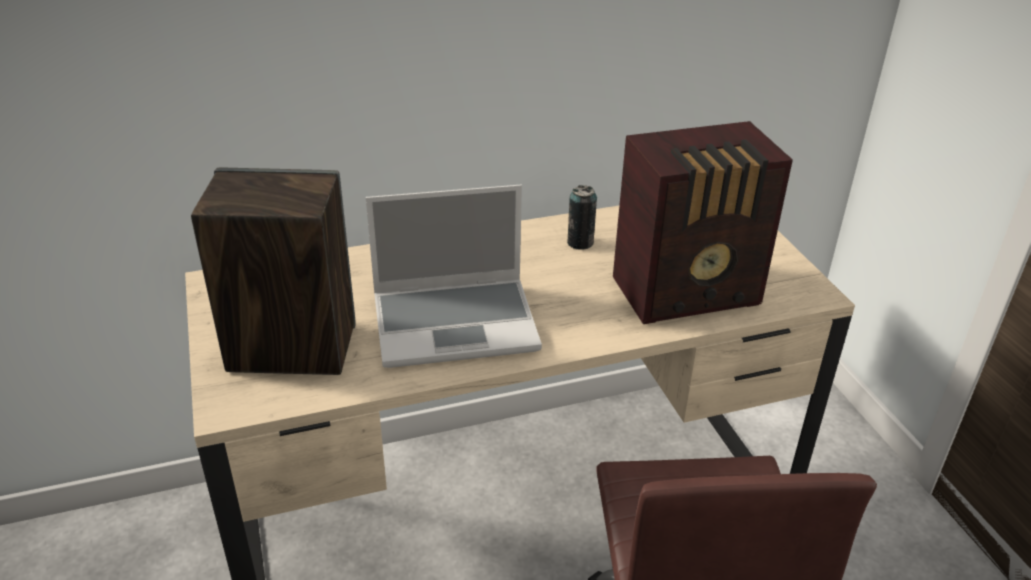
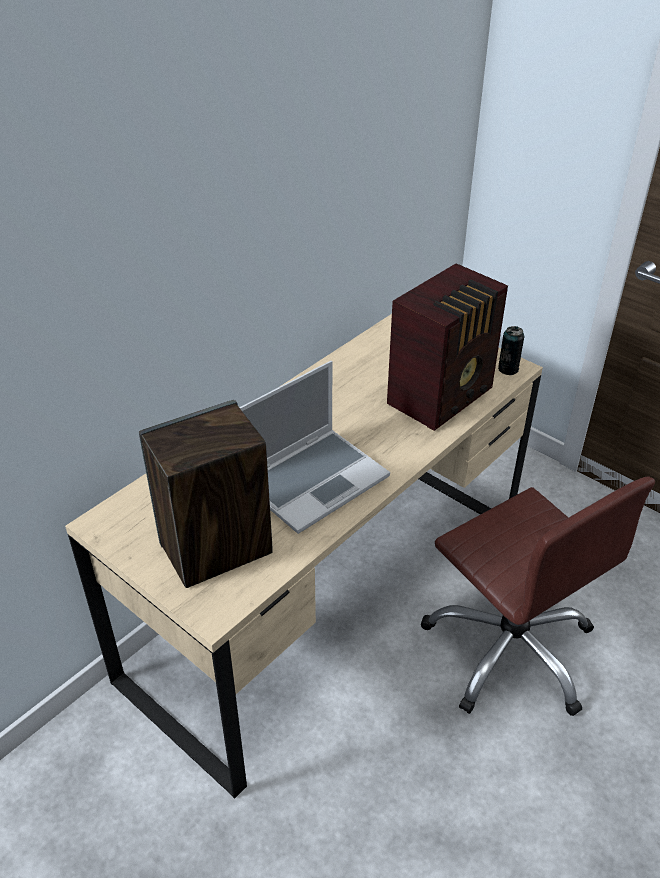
camera: 30 degrees left, 5 degrees up
(580, 242) = (341, 385): can -> can (508, 369)

